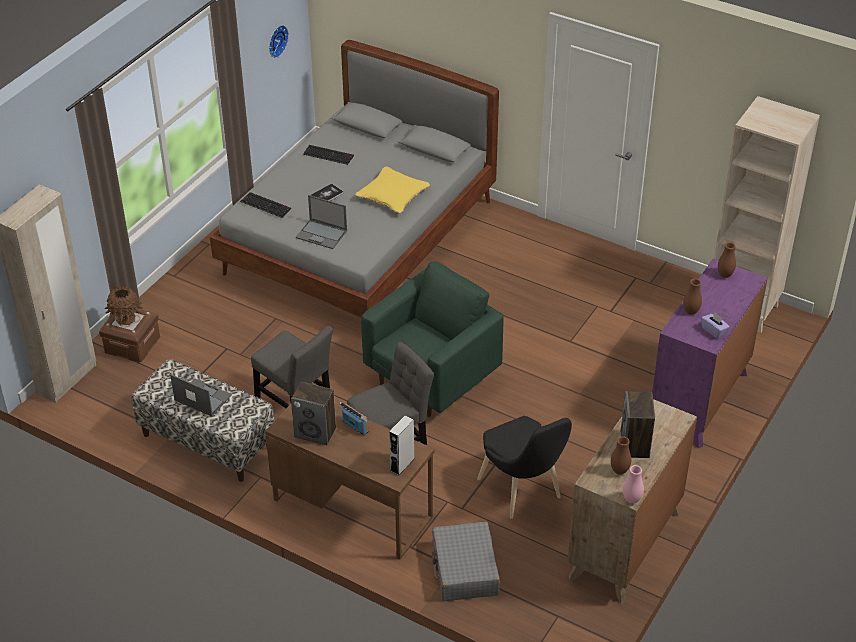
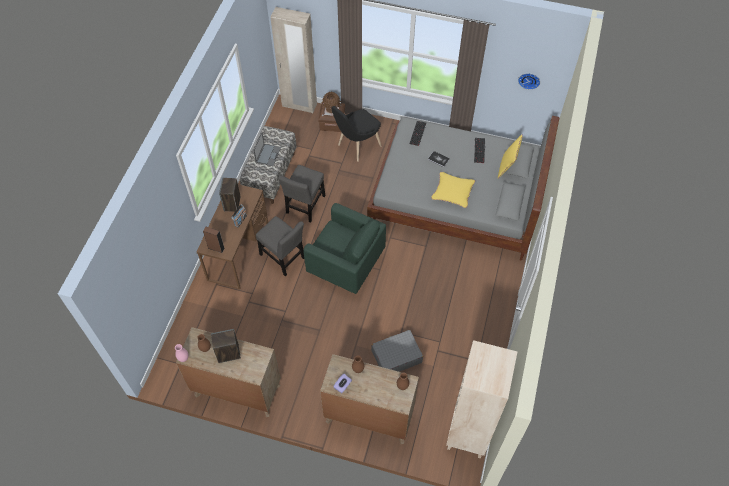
camera: 75 degrees right, 15 degrees up
(322, 234) = (402, 166): laptop -> none
(370, 137) = (507, 167): none -> yellow pillow
(402, 464) = (216, 248): grey speaker -> brown speaker
(465, 570) = (205, 312): grey suitcase -> grey suitcase (396, 356)
(523, 492) = (267, 329): black chair -> black chair (356, 147)
(699, 400) = (369, 416): purple dresser -> brown dresser

